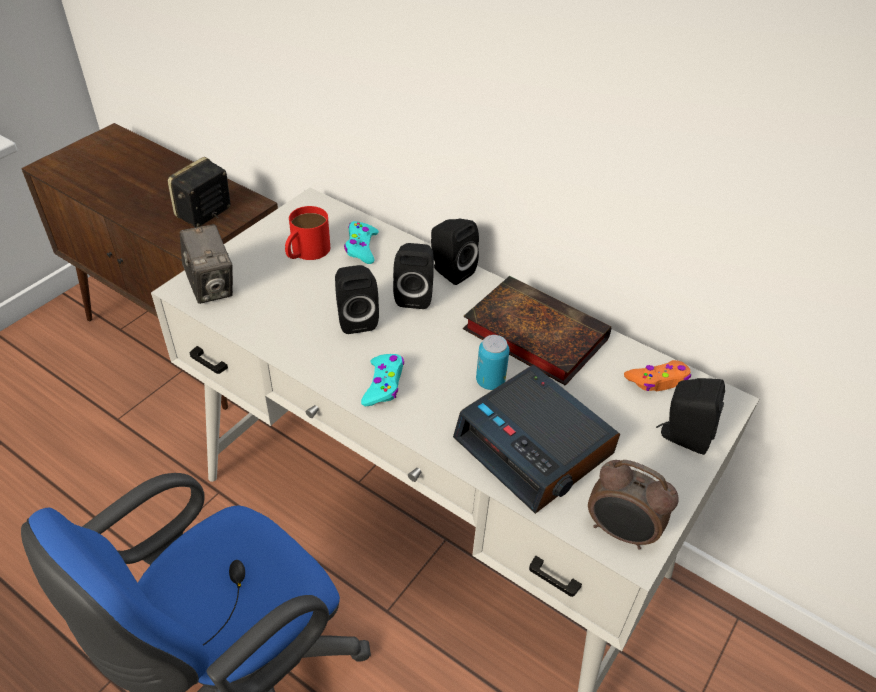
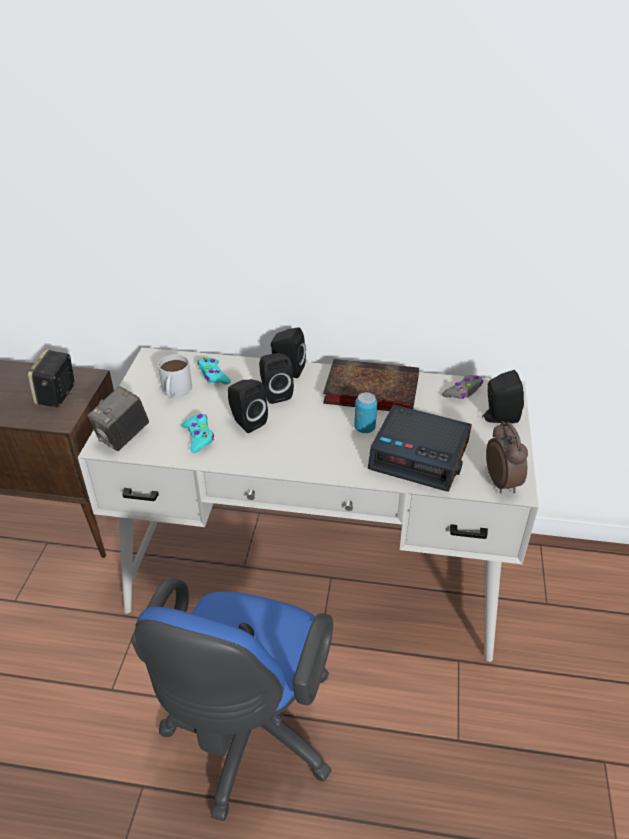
camera: 25 degrees left, 5 degrees down
(211, 287) = (123, 437): camera -> camera turned 90 degrees clockwise
(306, 252) = (175, 391): red mug -> white mug
(383, 384) = (298, 455): turquoise game controller -> turquoise game controller (199, 436)
(620, 532) = (502, 482): alarm clock -> alarm clock turned 105 degrees counterclockwise
(658, 380) = (463, 391): orange game controller -> grey game controller

